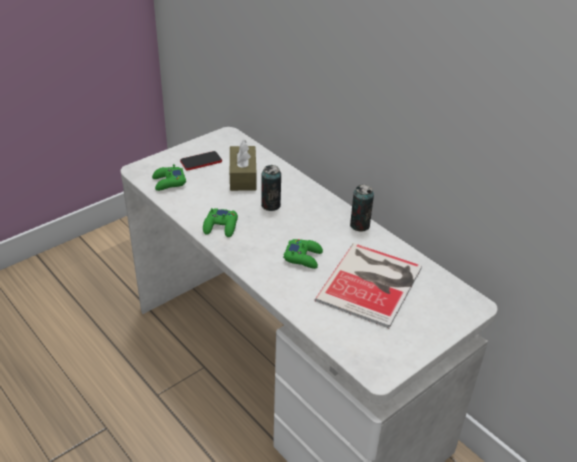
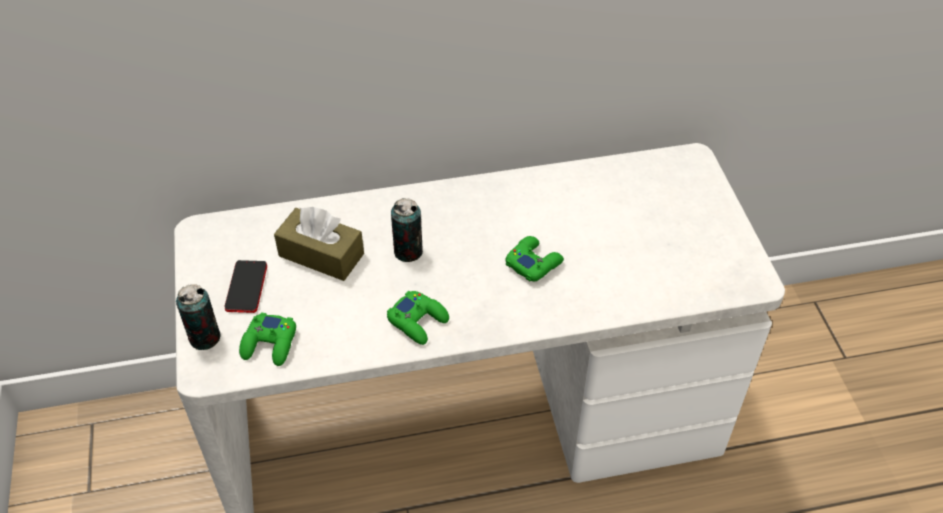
camera: 60 degrees left, 10 degrees up
(359, 225) = (507, 186): can -> can (205, 338)
(373, 283) = (615, 221): book -> none

